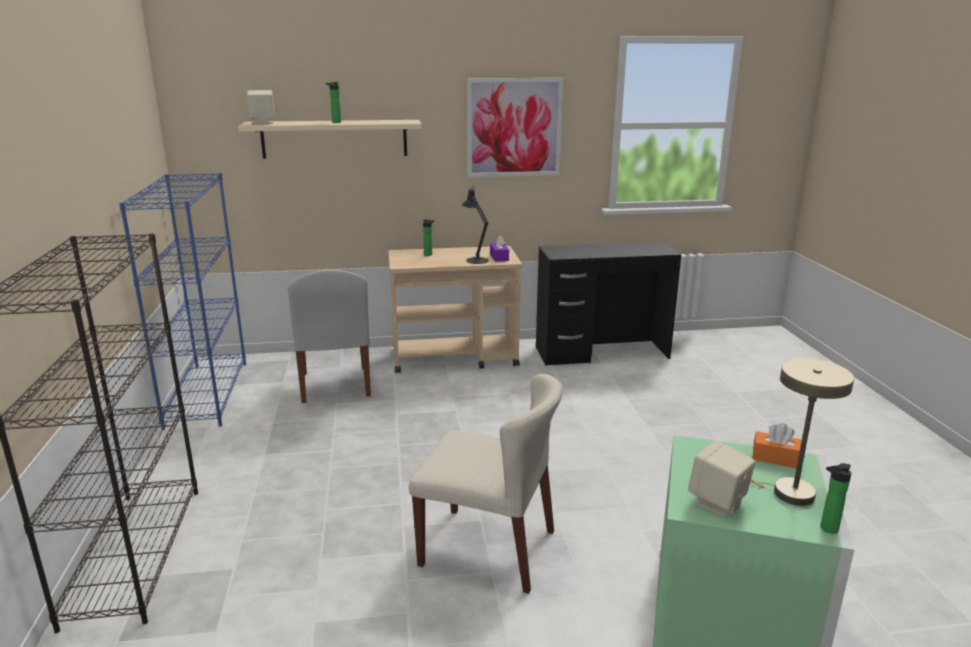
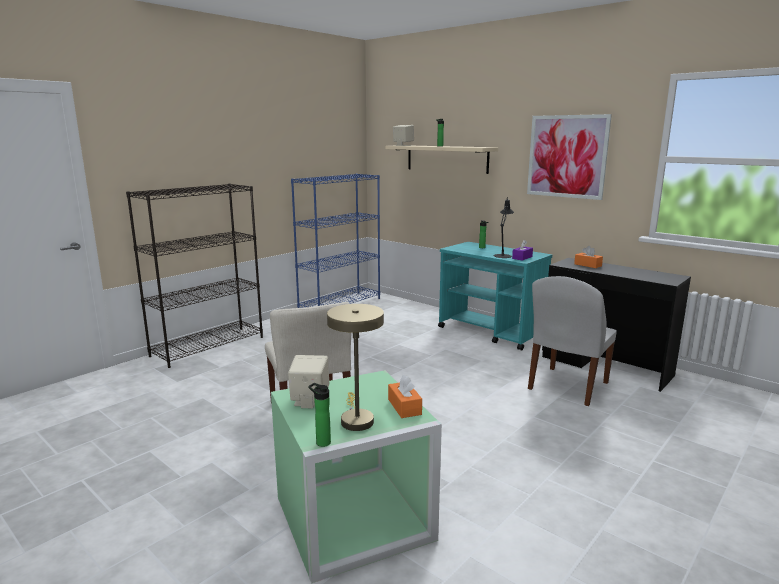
camera: 50 degrees right, 5 degrees down
(335, 386) = (397, 321): white chair -> white chair (567, 387)
(455, 358) = (491, 332): beige cart -> turquoise cart
(577, 251) = (587, 265): none -> orange tissue box

